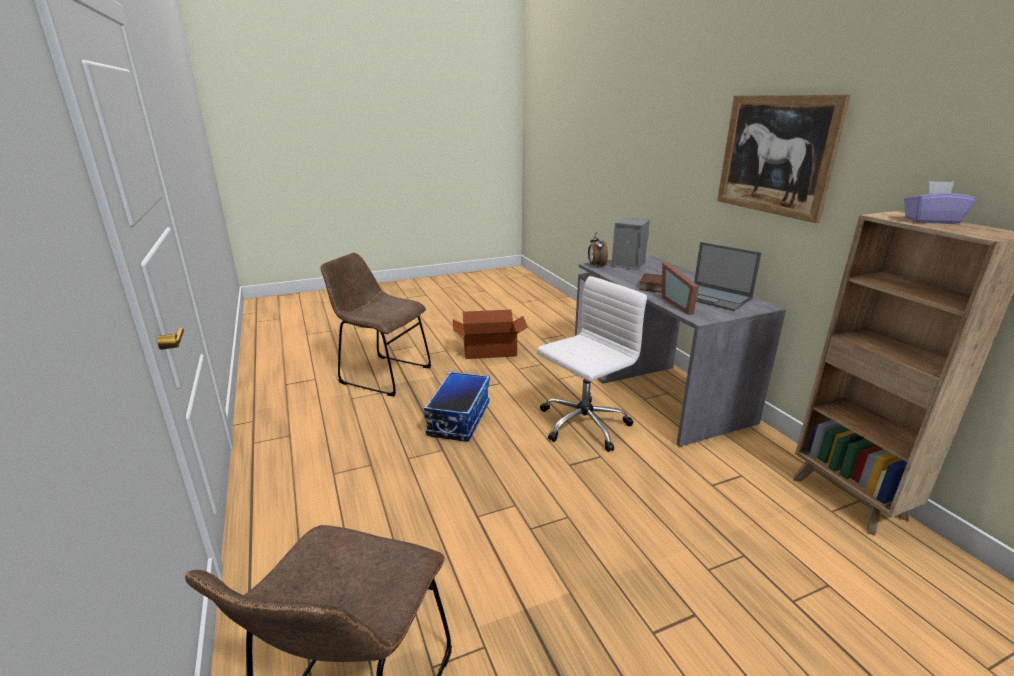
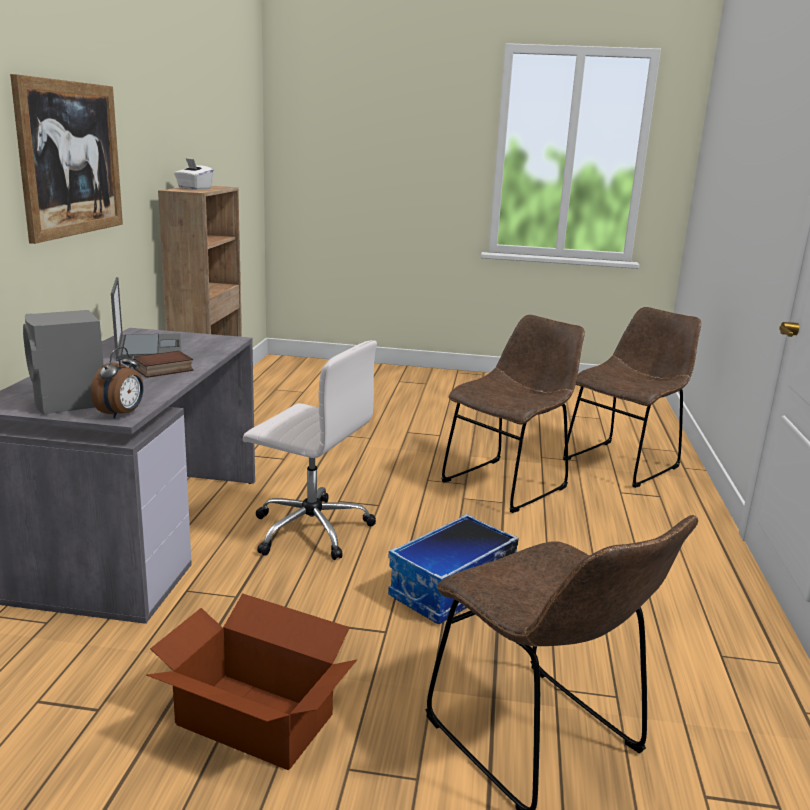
camera: 150 degrees left, 5 degrees down
(490, 552) = (508, 483): none -> brown chair
(582, 425) = (309, 529): white office chair -> white office chair turned 150 degrees counterclockwise
(680, 304) = (204, 350): picture frame -> none
(931, 221) = (194, 188): purple tissue box -> white tissue box

